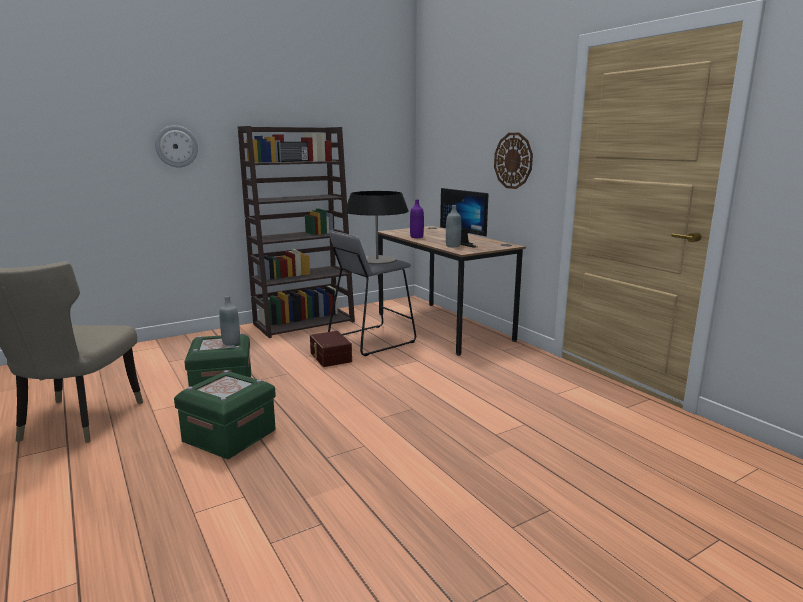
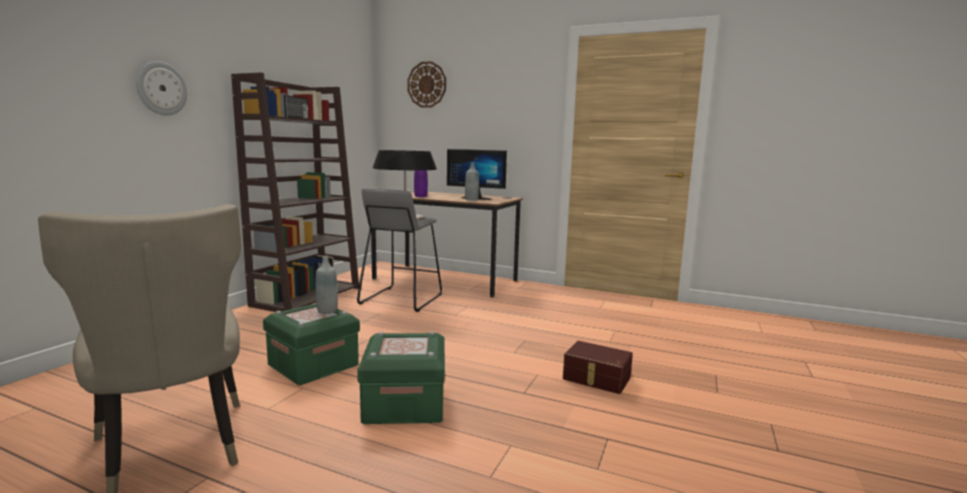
camera: 35 degrees left, 5 degrees down
(329, 357) = (386, 319): brown storage box -> brown storage box (596, 379)
(513, 160) = (504, 126): wall clock -> wall clock (427, 84)

